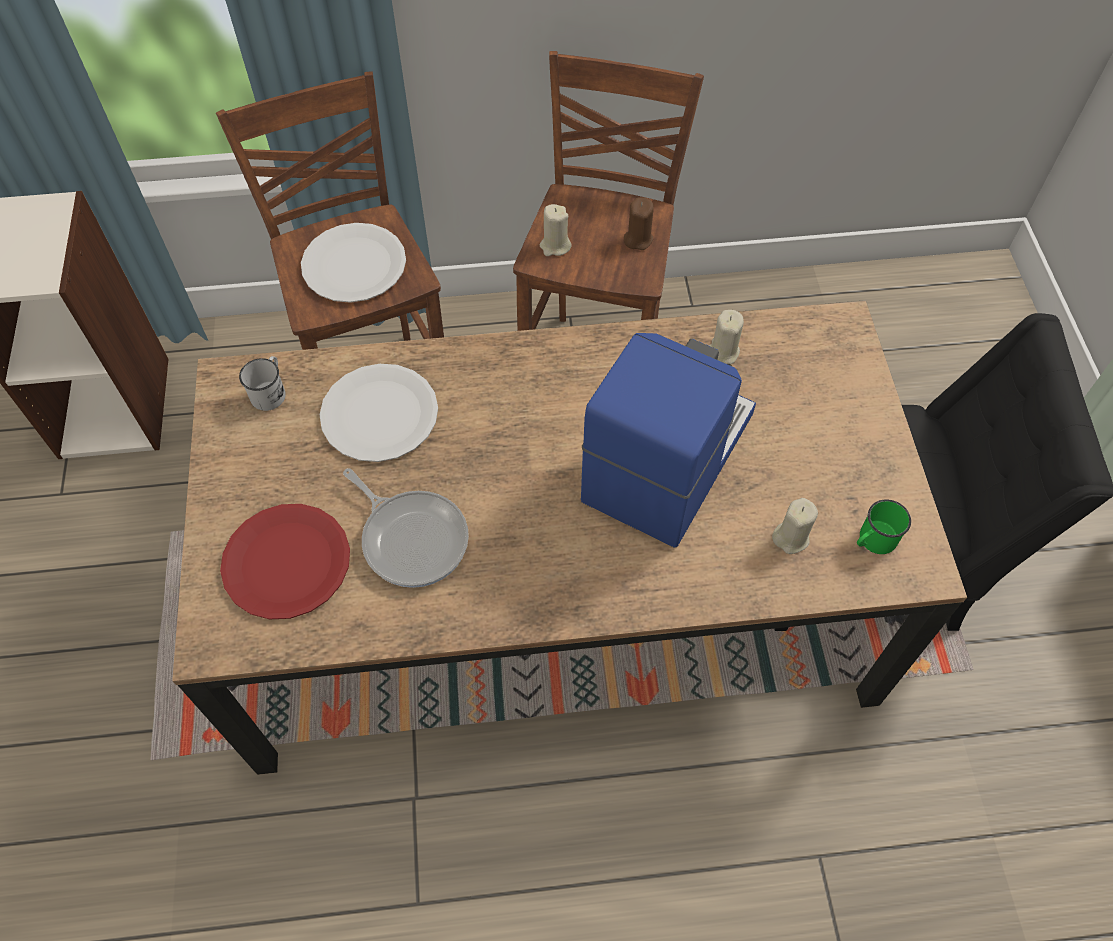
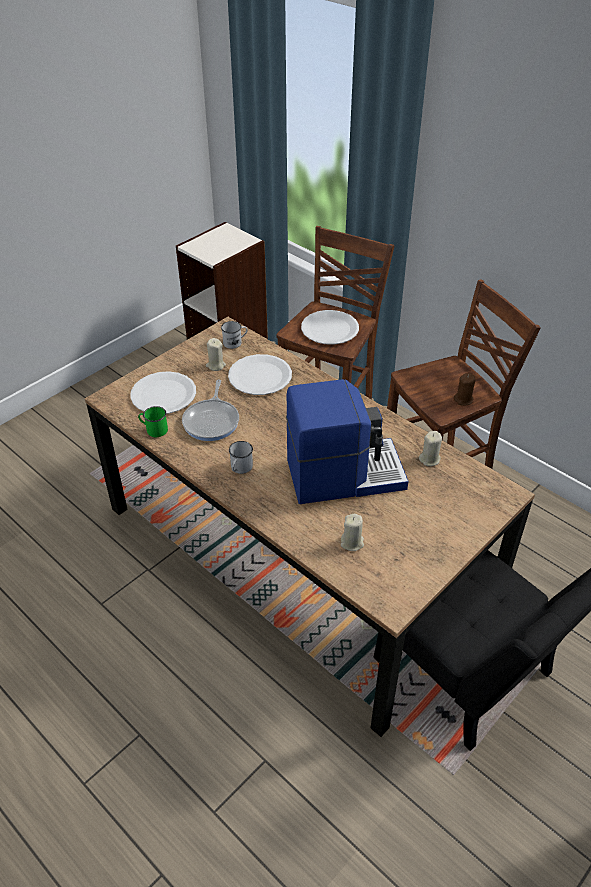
camera: 50 degrees right, 15 degrees down
(287, 562) = (164, 395): red plate -> white plate
(544, 570) = (240, 468): none -> white mug
(555, 246) = (421, 377): beige candle -> beige candle (215, 365)
(873, 541) = (386, 576): green mug -> green mug (154, 429)

